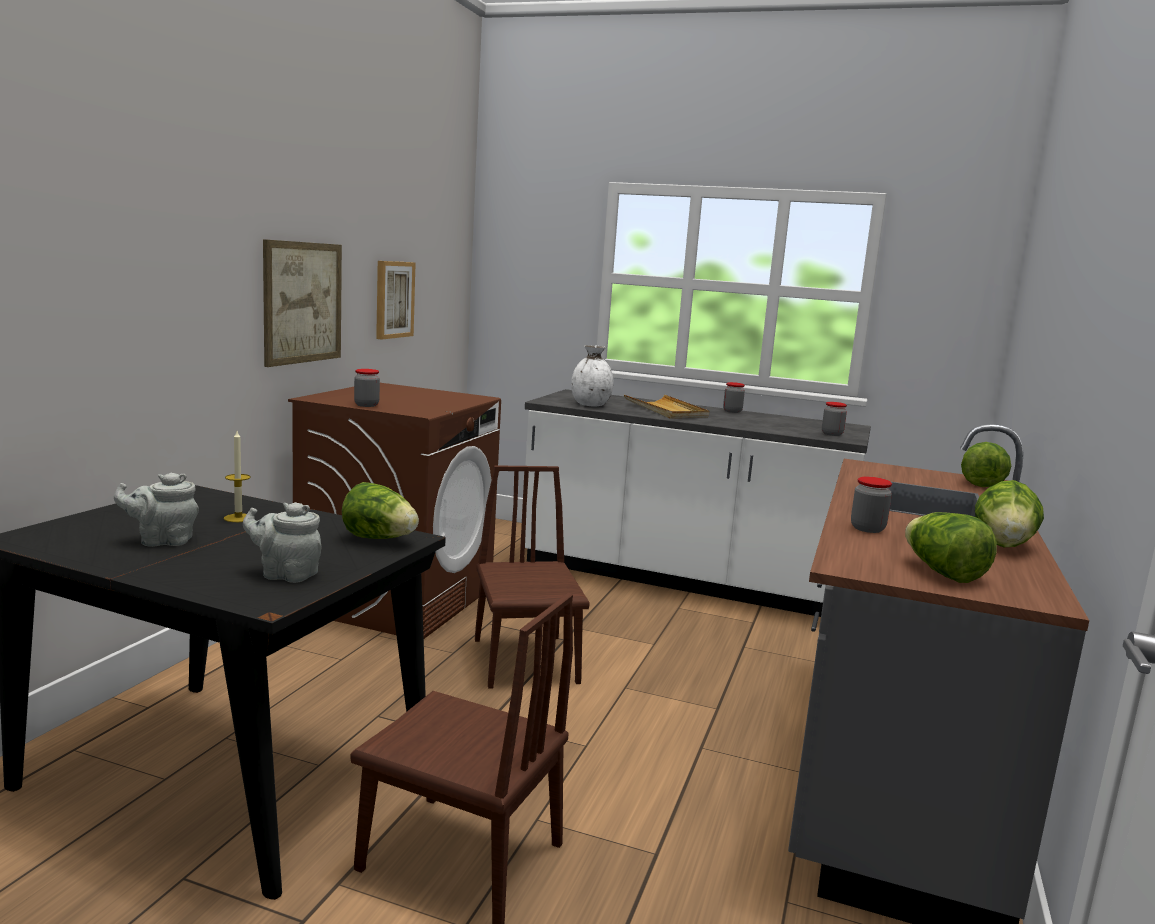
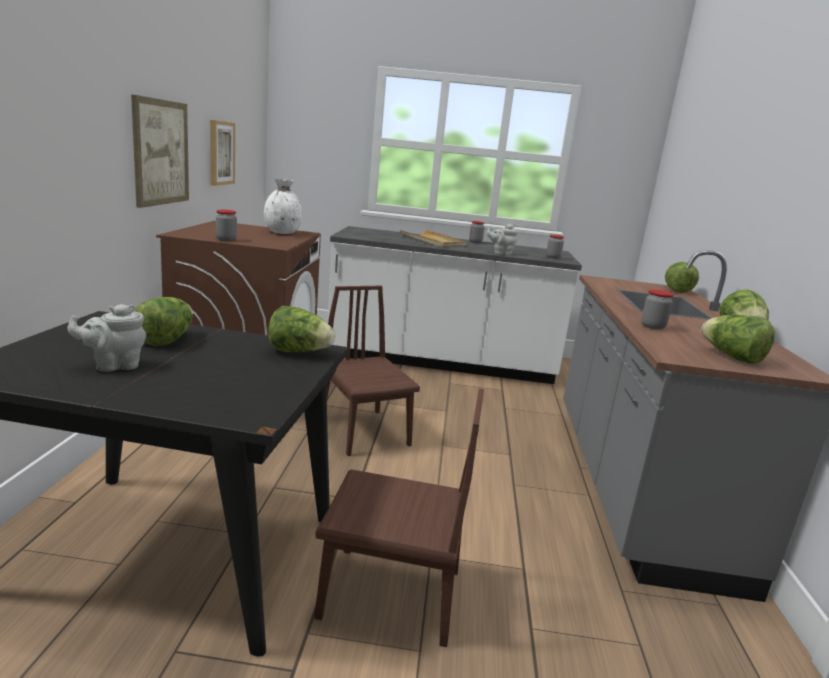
camera: 15 degrees left, 5 degrees up
(238, 518) = (166, 340): candle -> lettuce
(286, 574) = (248, 389): grey teapot -> grey teapot (501, 253)
(591, 405) = (379, 238): white vase -> white vase (282, 233)

